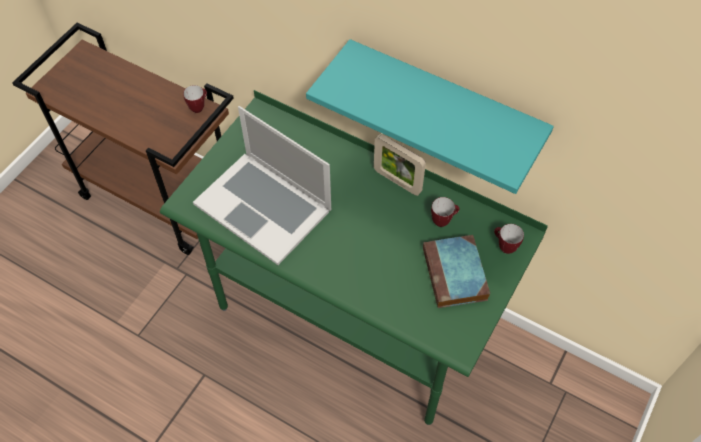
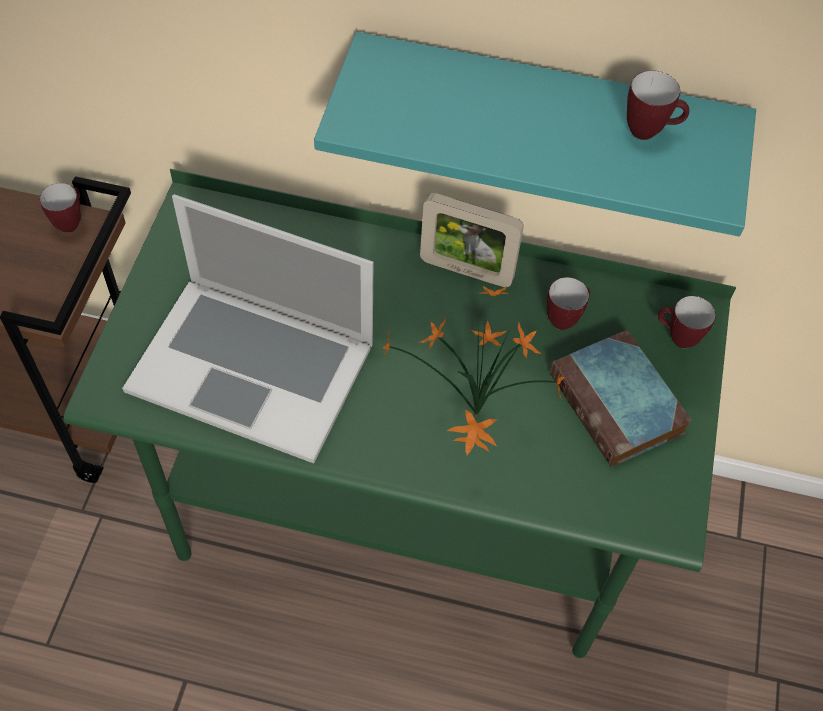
camera: 20 degrees left, 0 degrees up
(372, 262) = (473, 417): none -> potted plant
(486, 126) = (649, 131): none -> mug

